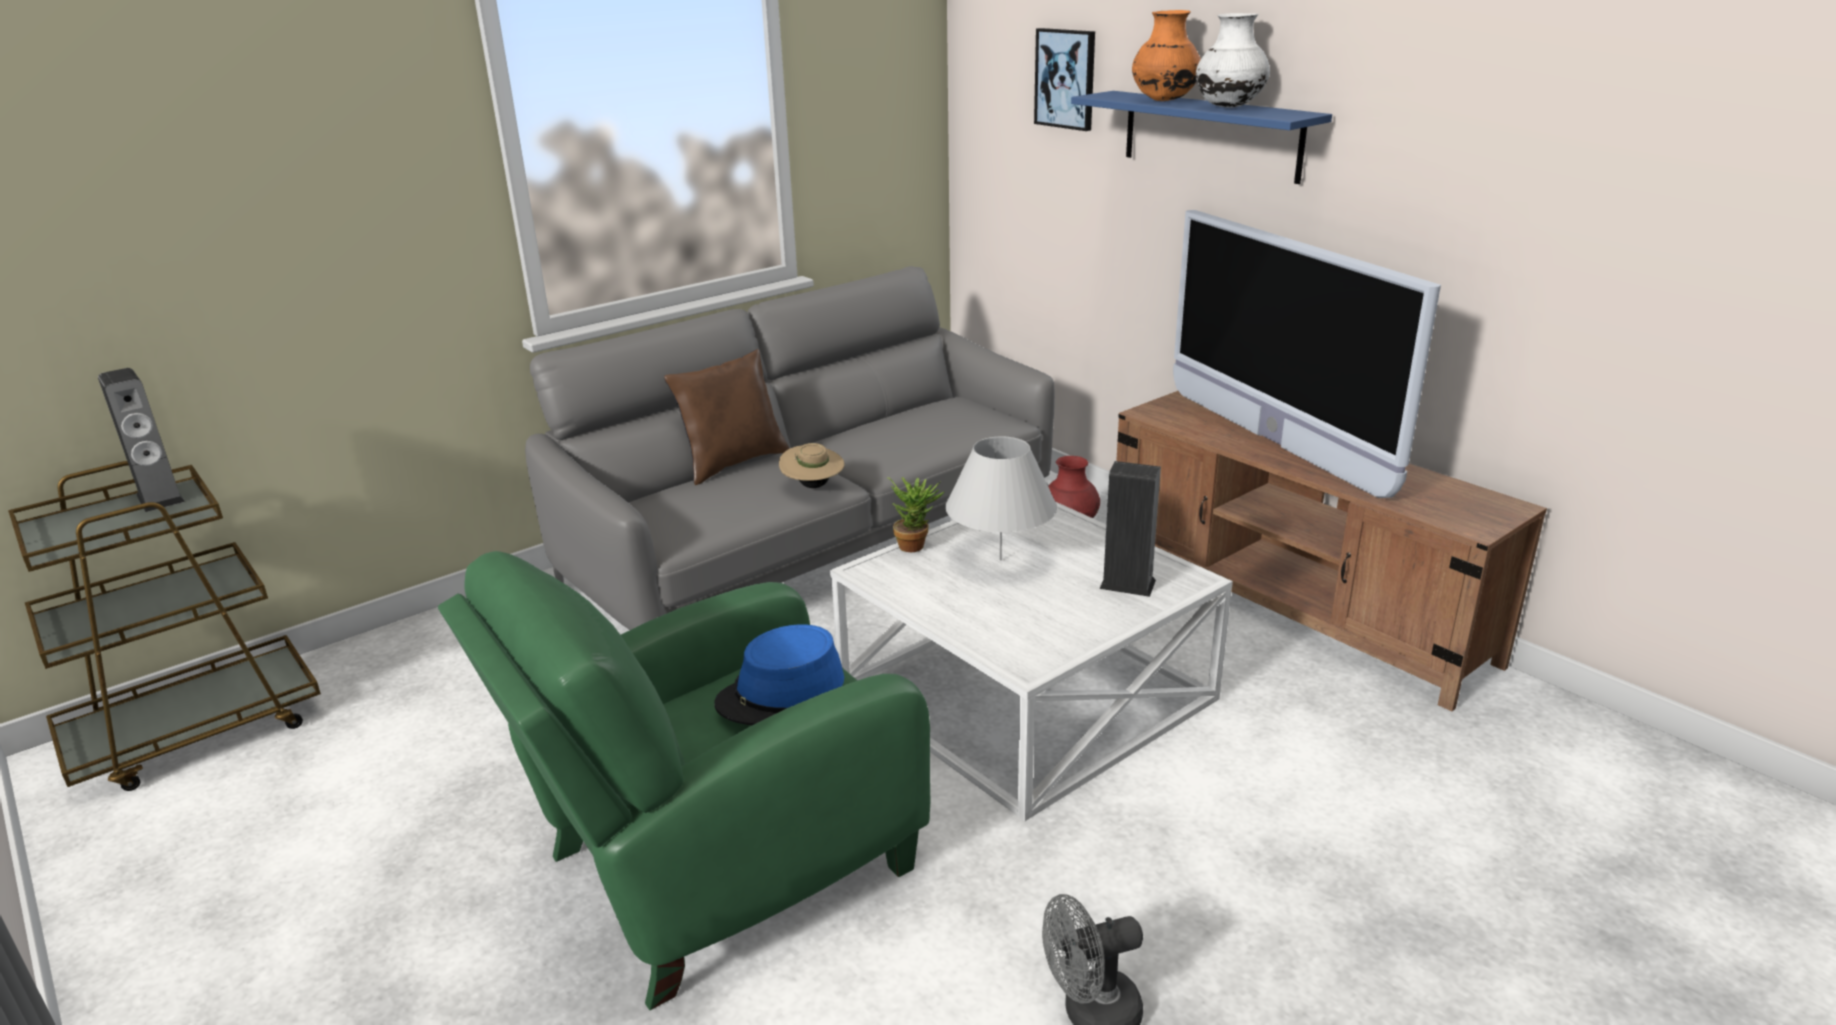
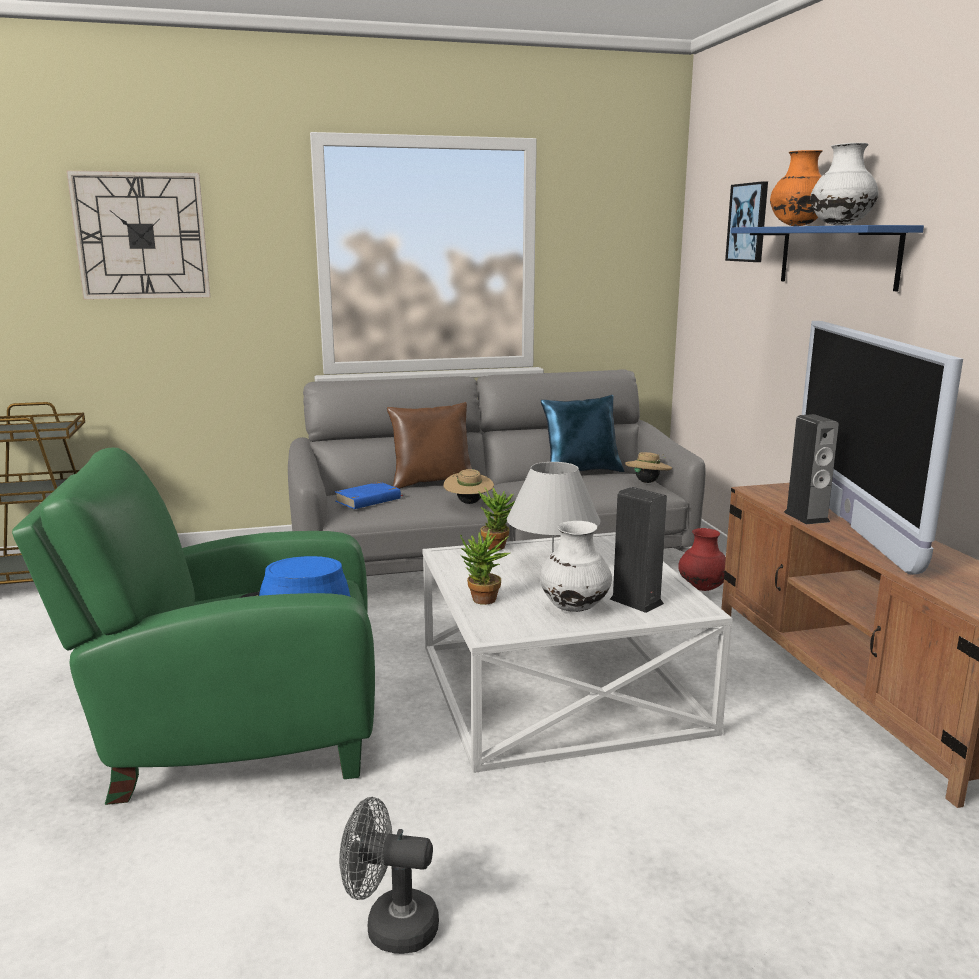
camera: 25 degrees right, 10 degrees down
(160, 498) = (54, 426): speaker -> speaker (806, 517)
(233, 171) = (141, 236): none -> wall clock
(685, 510) = (368, 500): none -> blue book
(897, 410) = (581, 472): none -> blue pillow
(975, 628) = (482, 601): none -> potted plant
(985, 411) = (647, 482): none -> beige hat
(1076, 610) = (574, 608): none -> white vase

